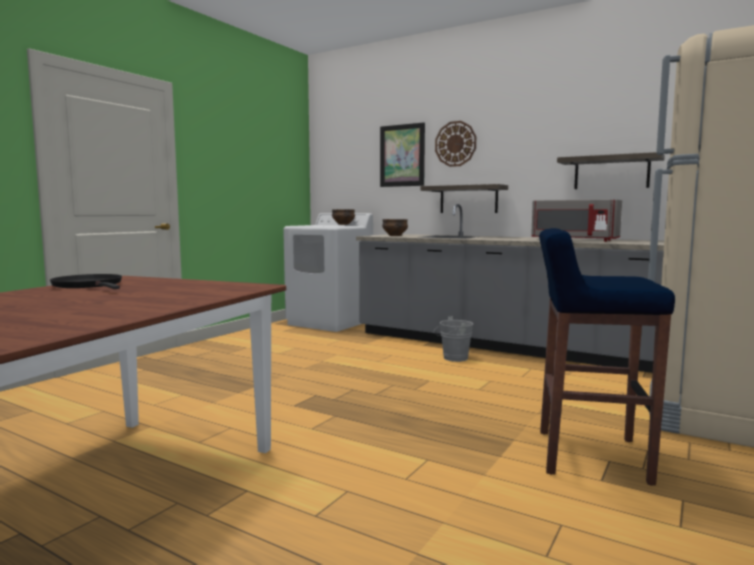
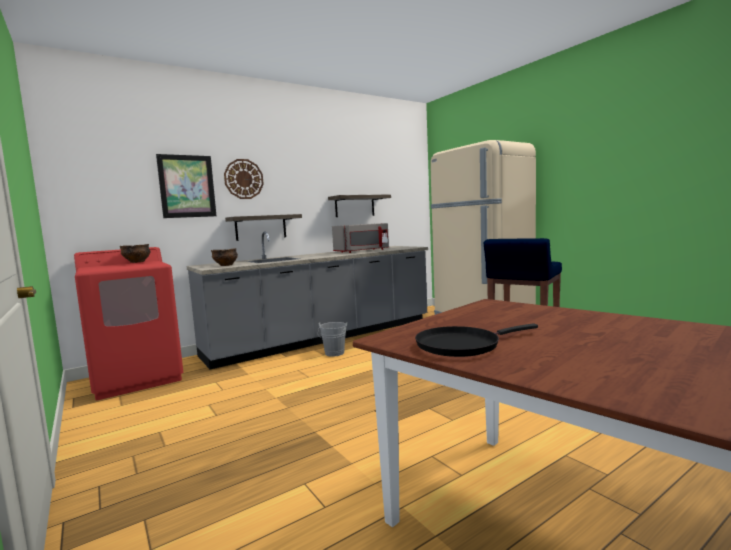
camera: 65 degrees left, 0 degrees up
(330, 322) = (137, 378): white washing machine -> red washing machine

